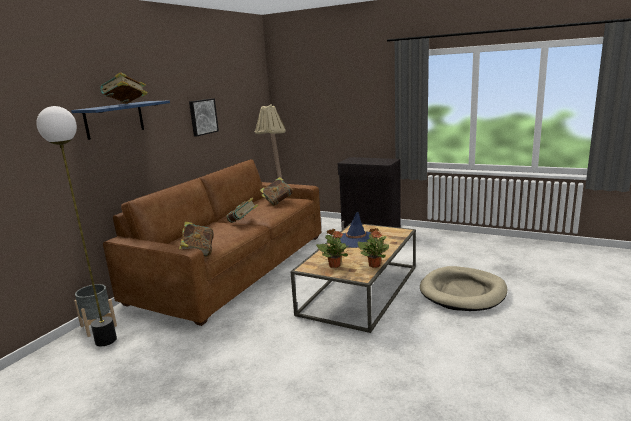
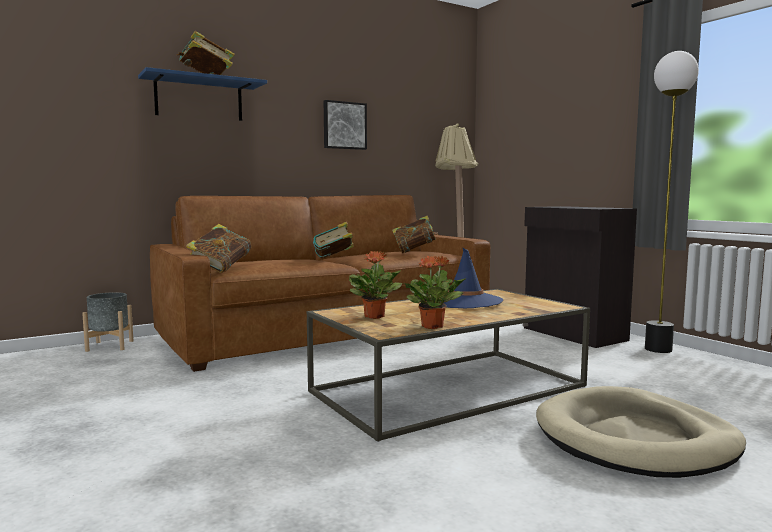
camera: 30 degrees right, 10 degrees down
(106, 340) = (91, 358): floor lamp -> floor lamp (658, 349)

